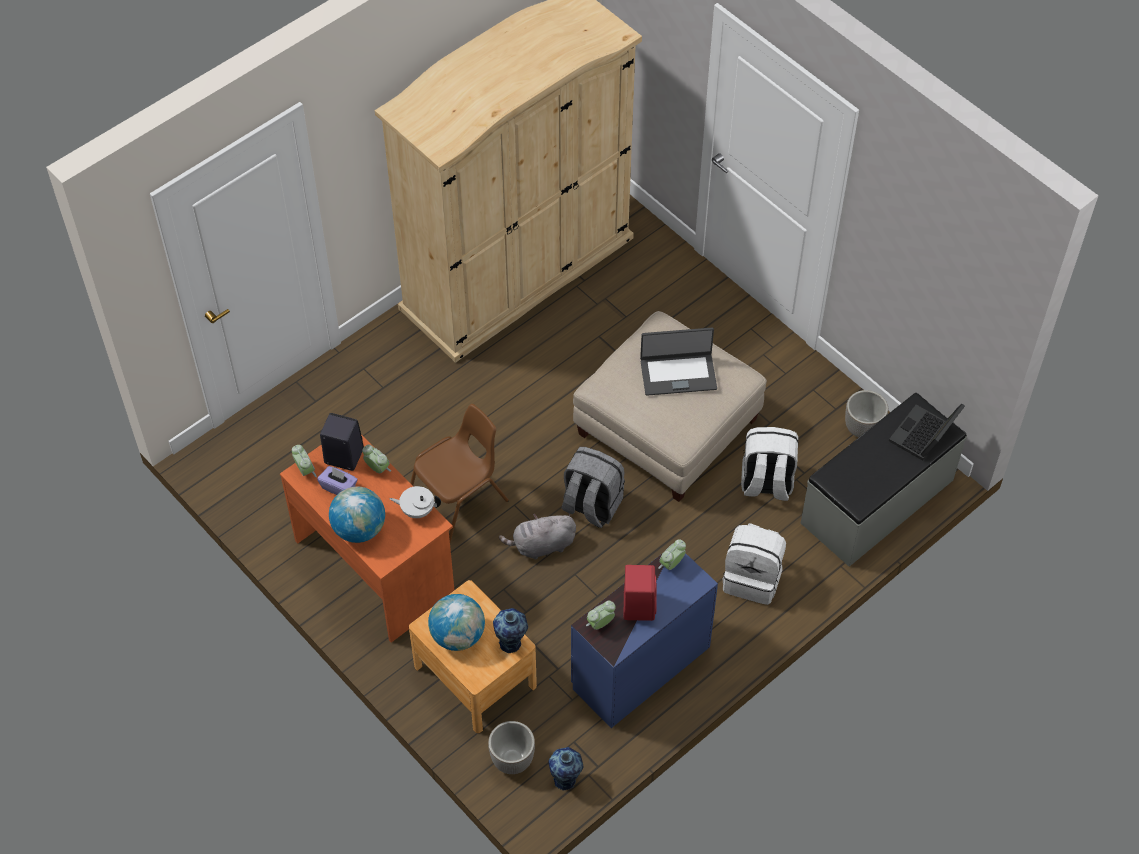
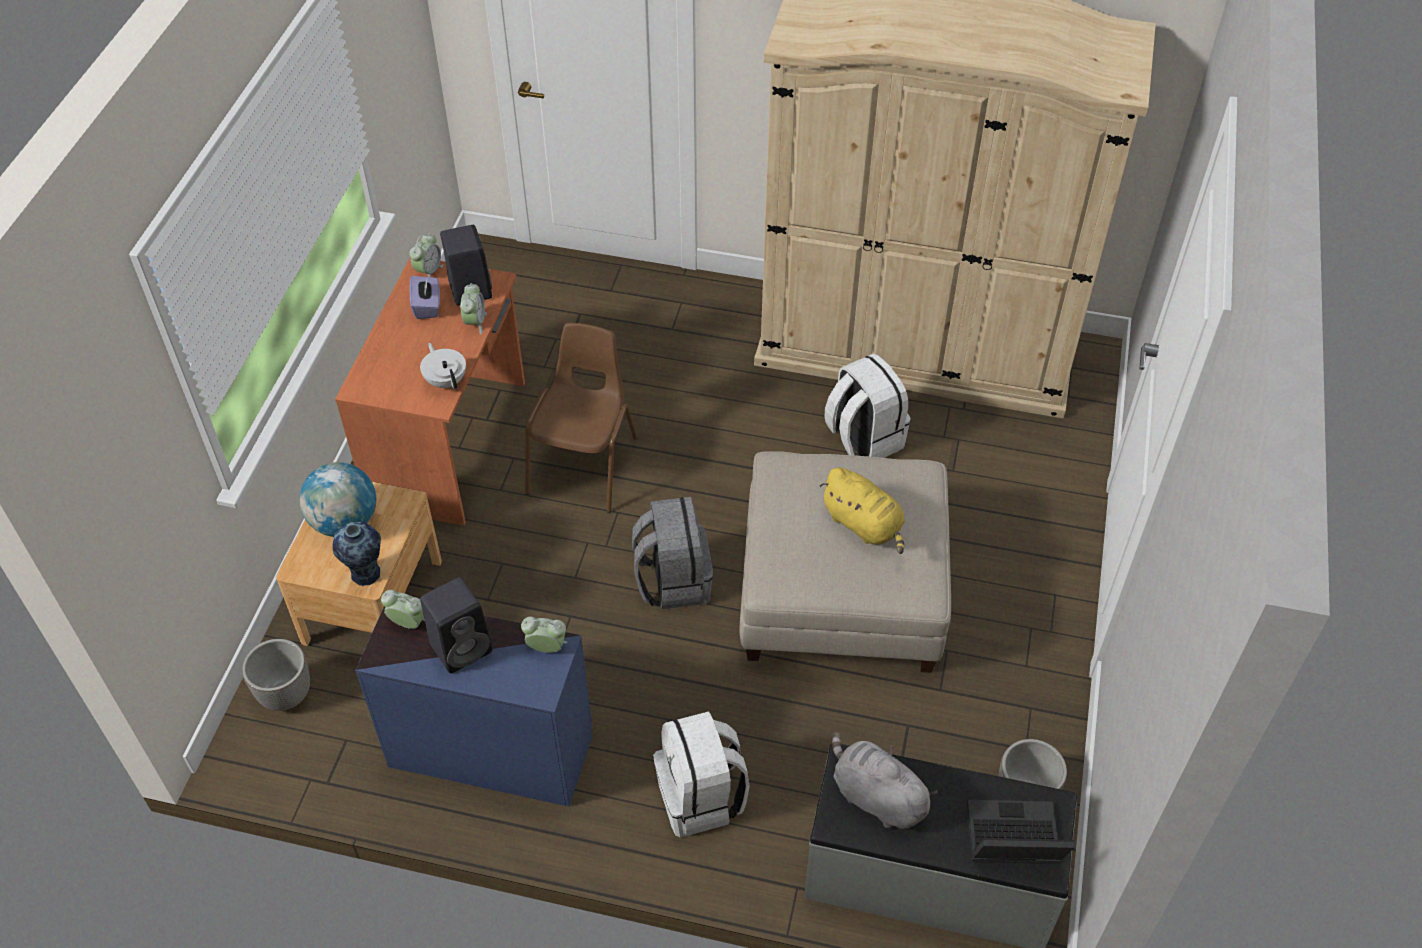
camera: 55 degrees right, 5 degrees down
(359, 529) = (386, 349): globe -> none
(459, 501) = (585, 464): brown chair -> brown chair turned 90 degrees counterclockwise
(541, 545) = (584, 565): grey plush toy -> grey plush toy (876, 796)
(566, 780) = (289, 761): vase -> none
(638, 605) = (463, 646): red speaker -> black speaker
(678, 374) = (864, 525): laptop -> yellow plush toy
(766, 483) = (850, 734): white backpack -> white backpack (863, 438)

